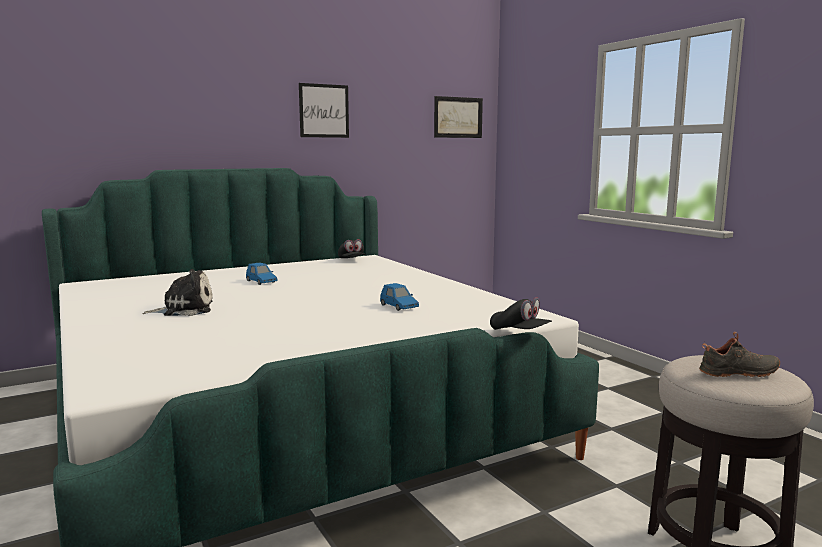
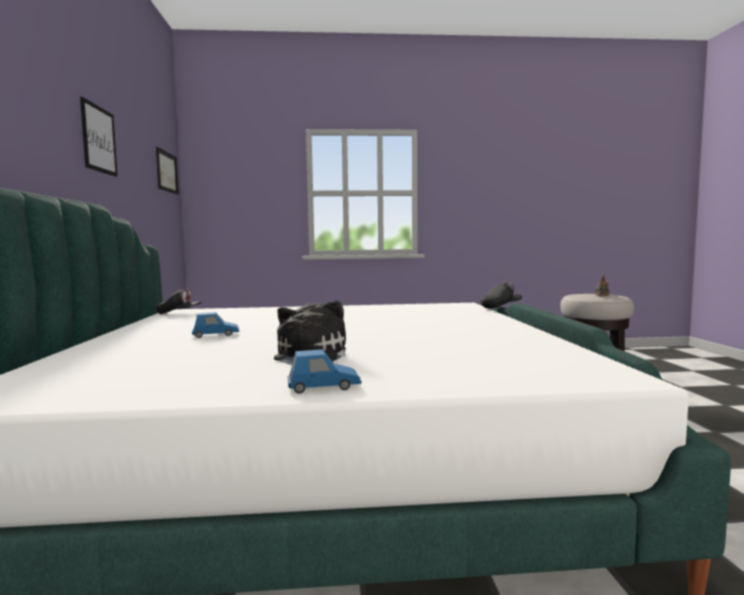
camera: 65 degrees left, 5 degrees down
(399, 306) = (398, 316): blue toy car -> blue toy car (324, 386)

